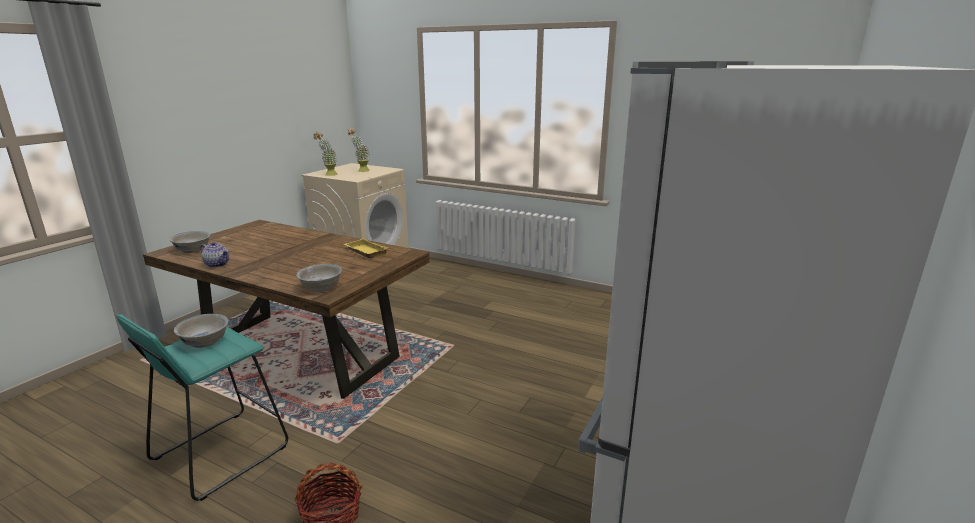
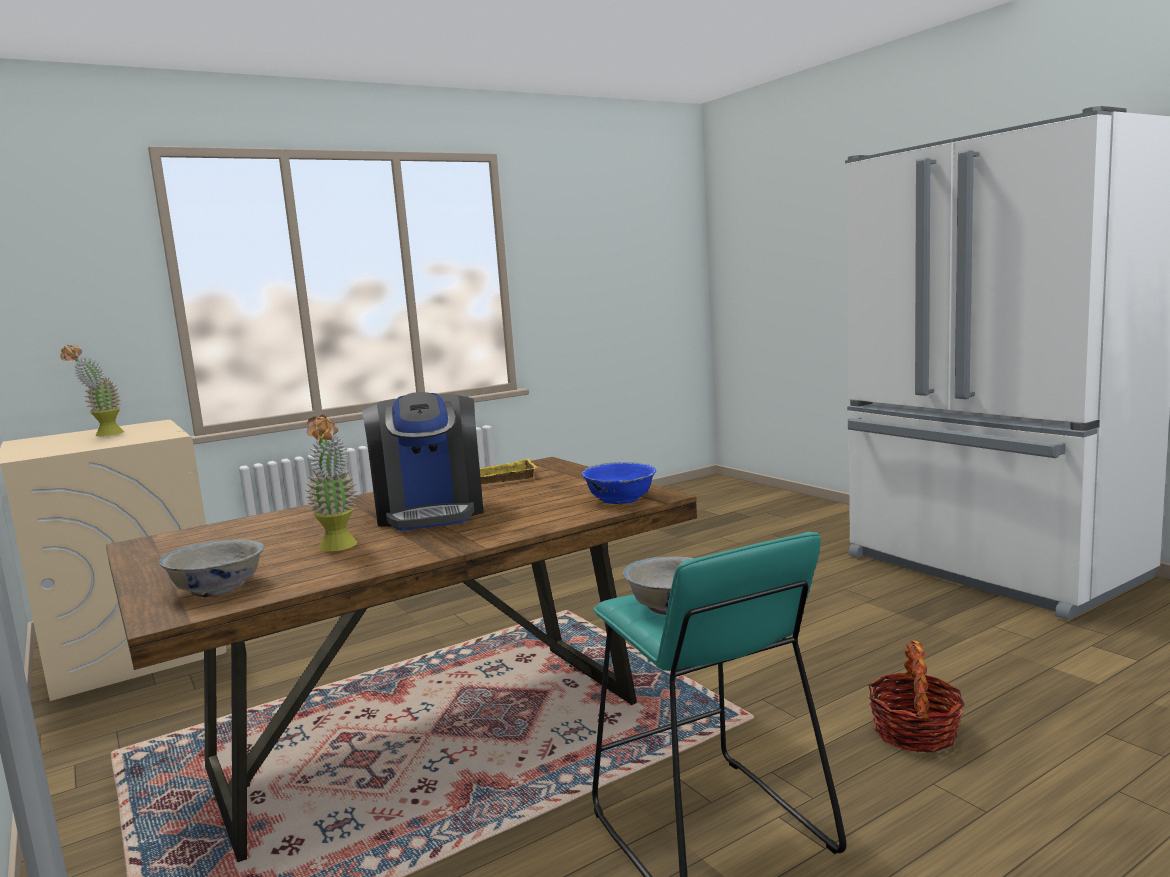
camera: 60 degrees left, 10 degrees down
(217, 264) = (377, 562): teapot -> none
(299, 254) = (430, 512): none -> coffee machine
(321, 287) = (620, 499): white bowl -> blue bowl
(328, 175) = (70, 449): potted plant -> potted plant (339, 548)

